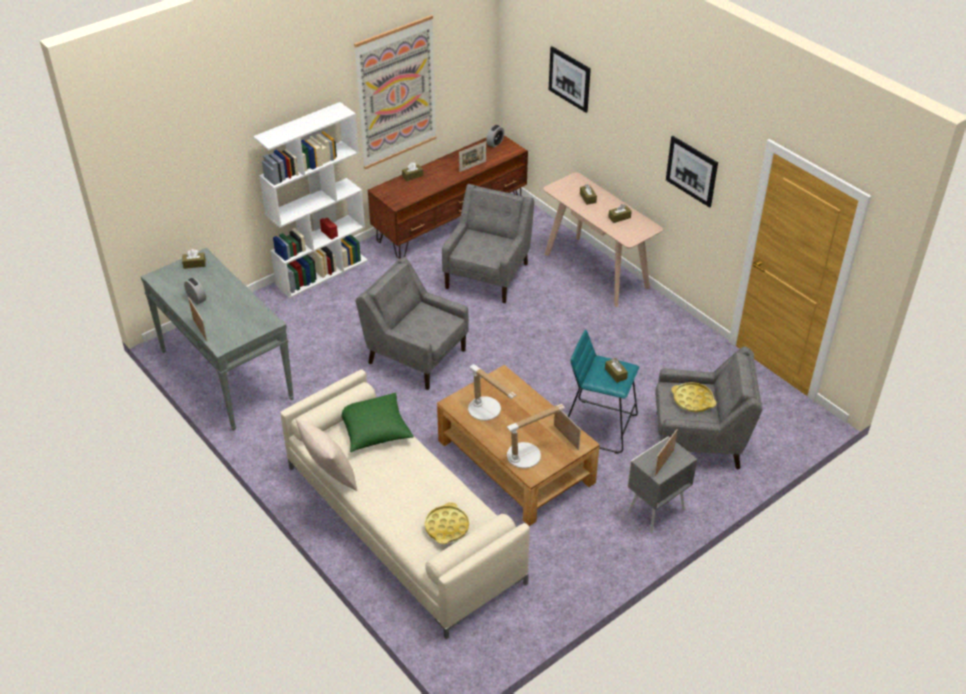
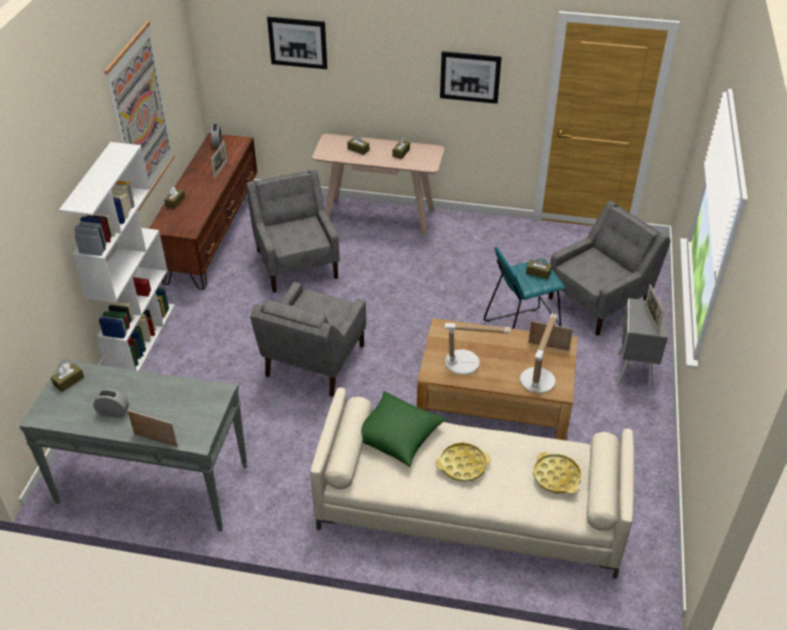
camera: 40 degrees left, 0 degrees up
(329, 475) = (408, 501): beige pillow -> none
(416, 355) = (314, 361): grey armchair -> grey armchair turned 60 degrees counterclockwise
(693, 400) = (595, 266): yellow tray -> yellow tray (462, 465)

